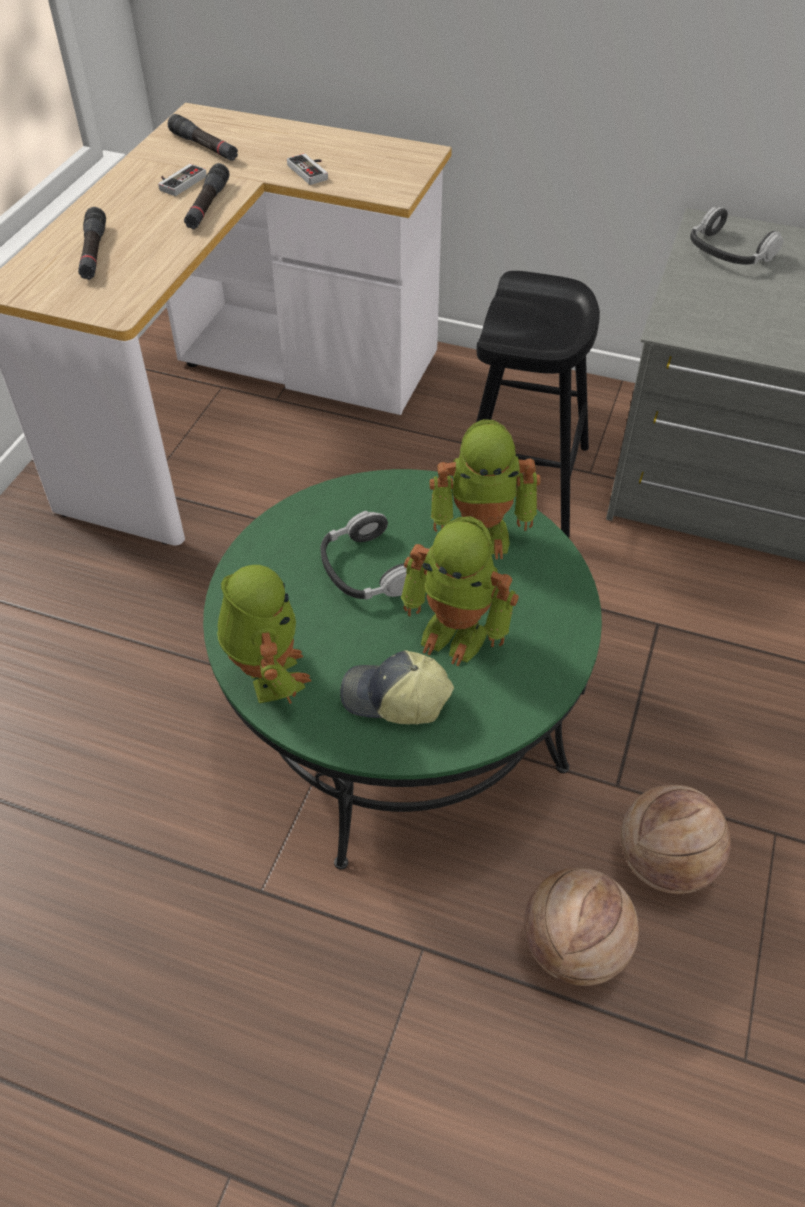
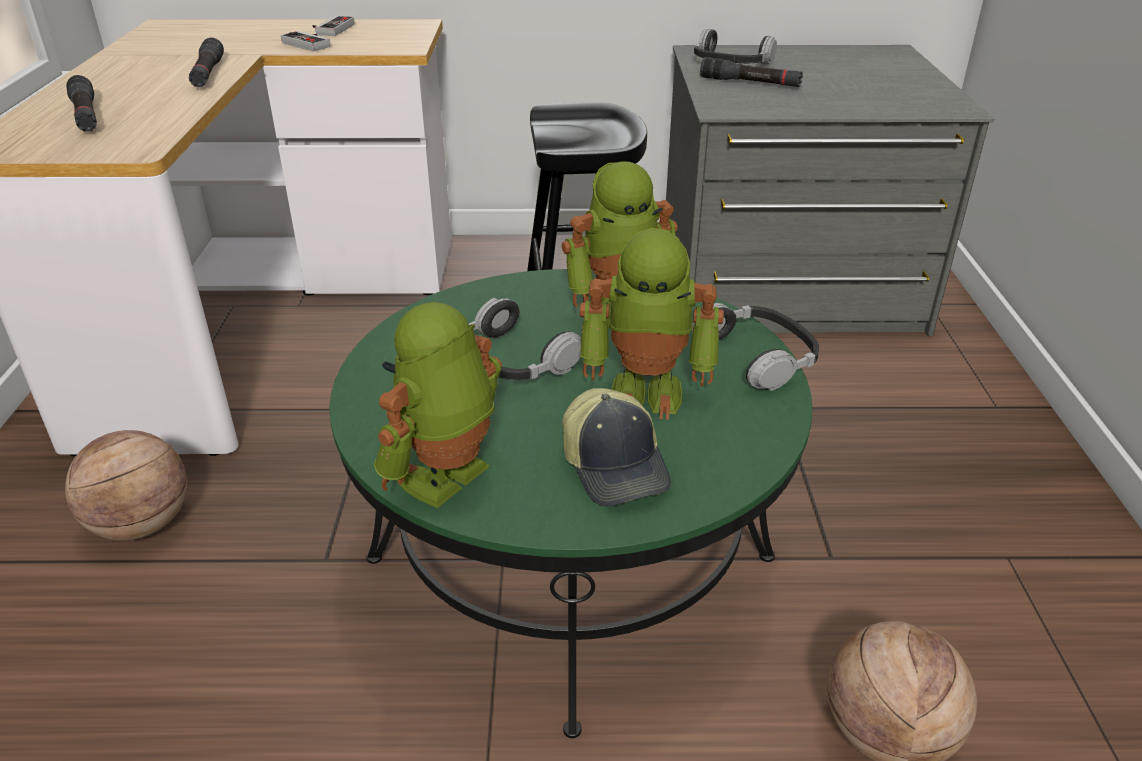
camera: 20 degrees left, 15 degrees down
(179, 182) = (166, 63): game controller -> game controller (331, 29)
(204, 147) = (183, 41): black flashlight -> black flashlight (750, 83)
(267, 675) = (448, 479): toy robot -> toy robot turned 105 degrees counterclockwise
(394, 699) = (616, 466): cap -> cap turned 105 degrees counterclockwise
(569, 620) = (757, 356): none -> headphones
(663, 862) = (923, 617): basketball -> basketball (141, 525)

